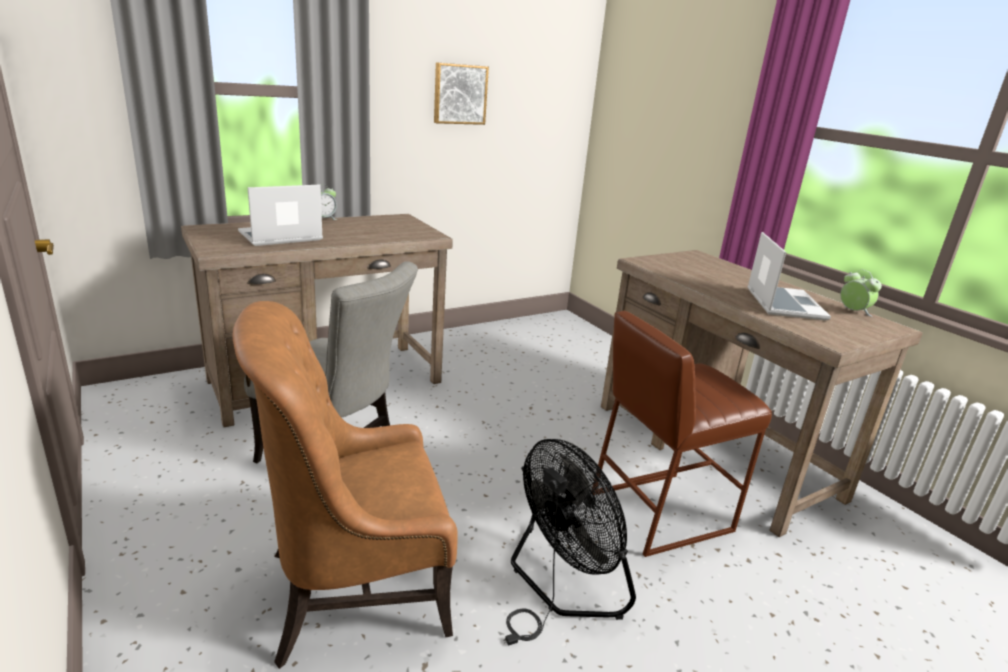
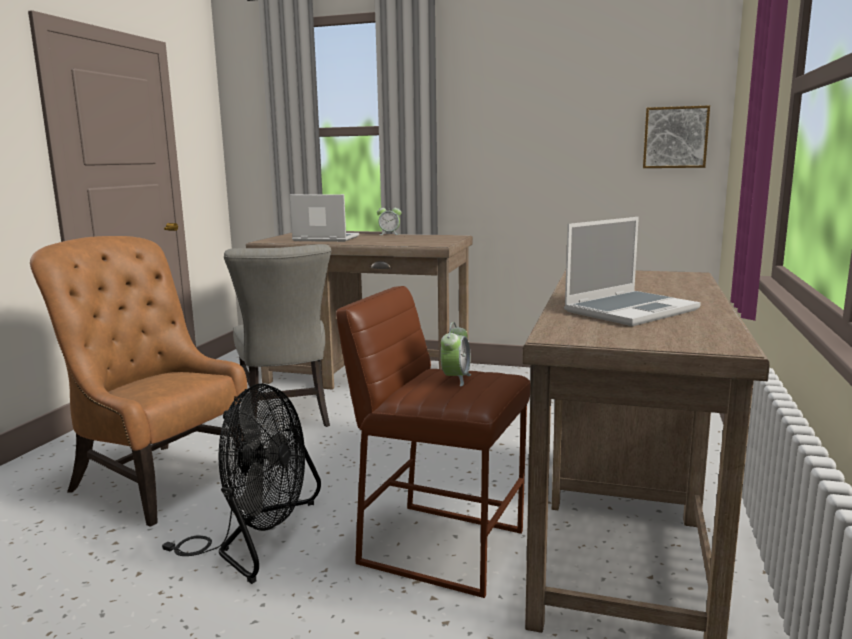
camera: 50 degrees right, 10 degrees down
(459, 94) = (541, 120): picture -> picture (675, 137)
(853, 312) = (718, 329): alarm clock -> alarm clock (455, 379)

